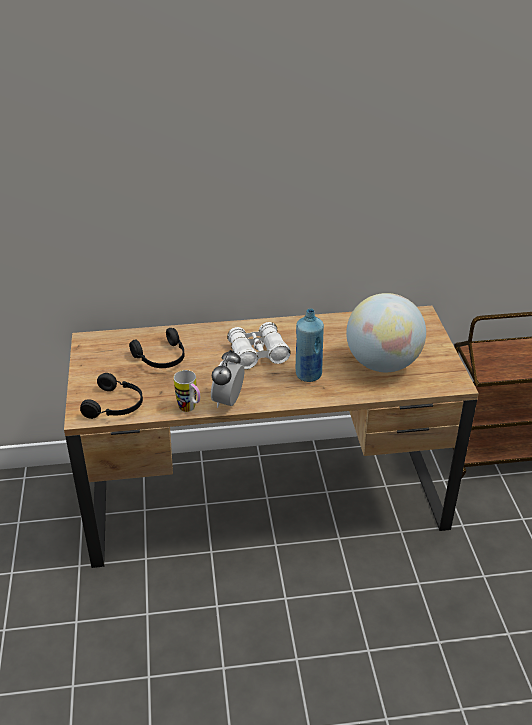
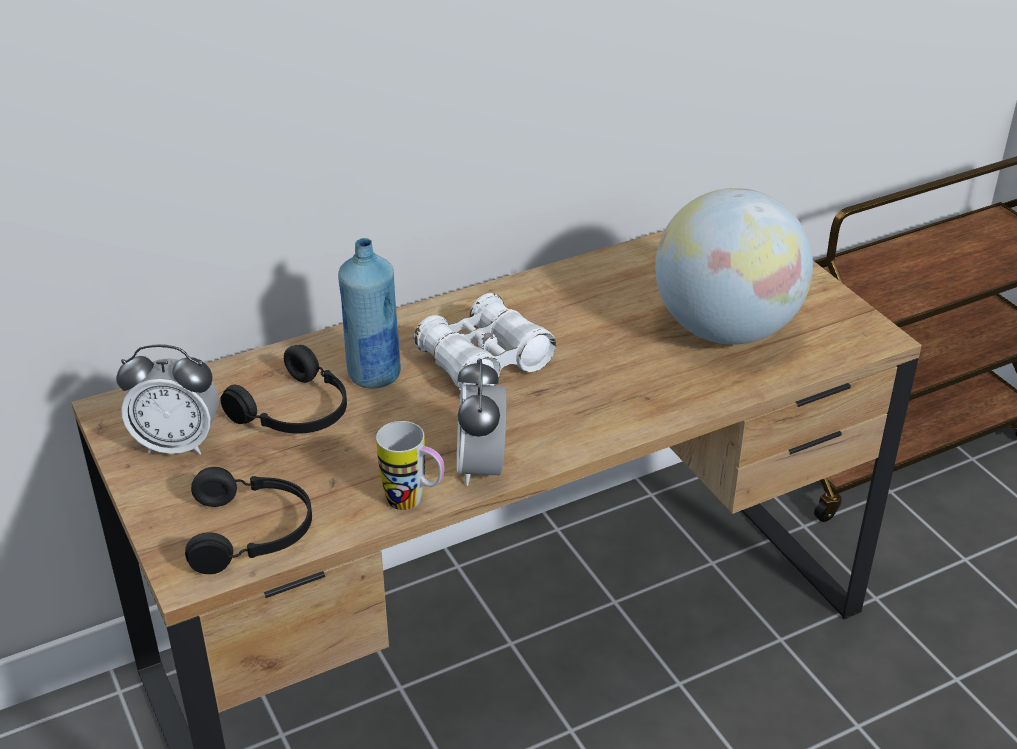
camera: 20 degrees left, 0 degrees up
(105, 360) = (177, 444): none -> alarm clock
(308, 375) = (604, 380): blue bottle -> blue bottle (374, 375)

